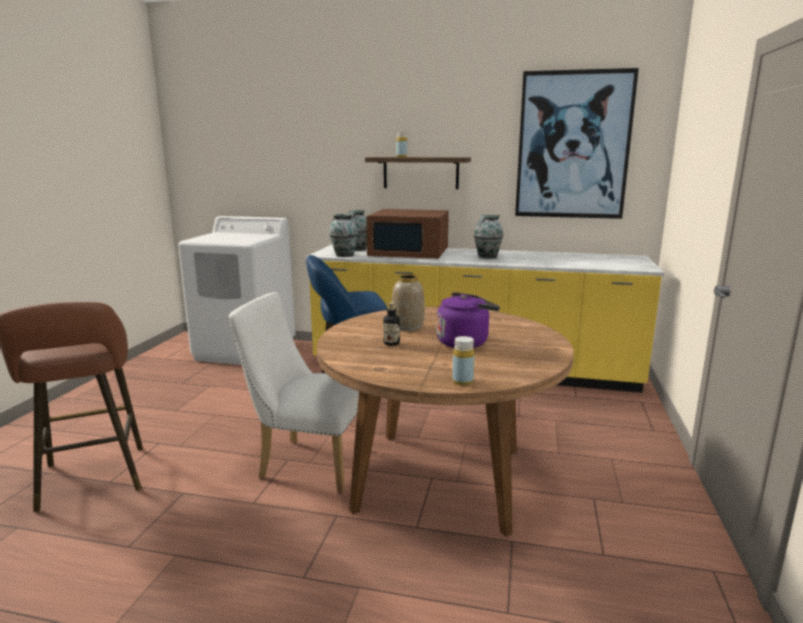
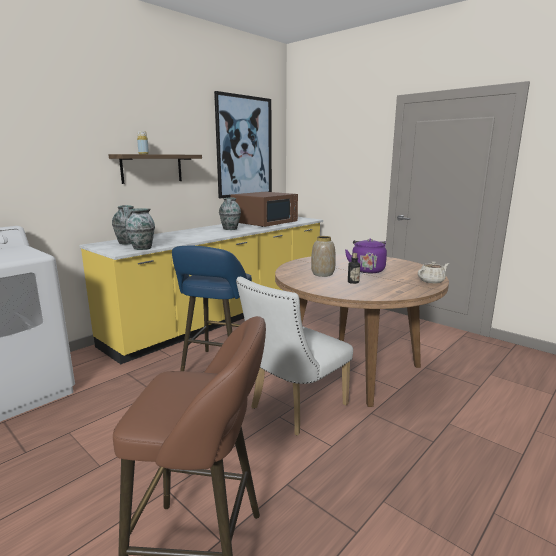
camera: 60 degrees left, 0 degrees up
(410, 253) = (177, 237): brown microwave -> brown microwave (265, 222)
(462, 381) = (432, 281): yellow bottle -> beige teapot

